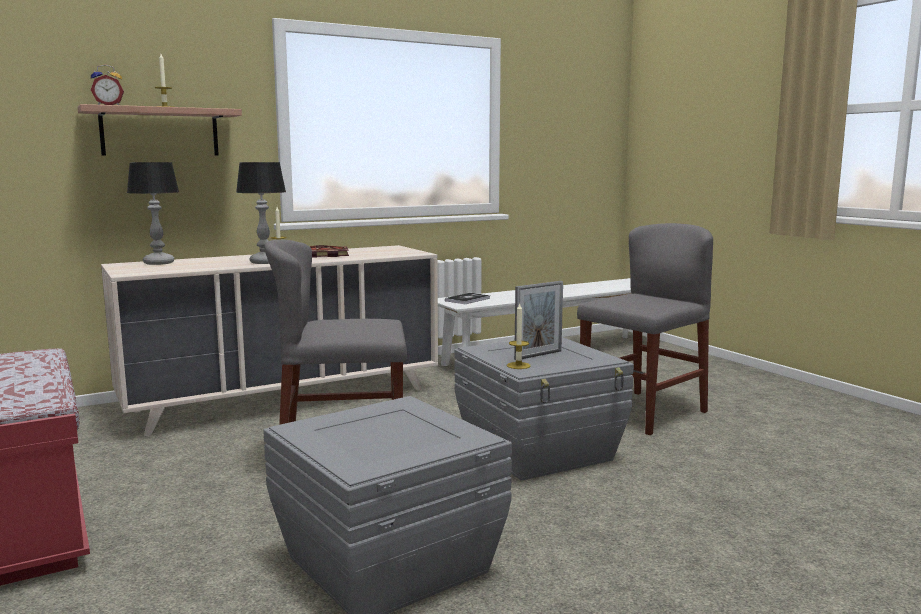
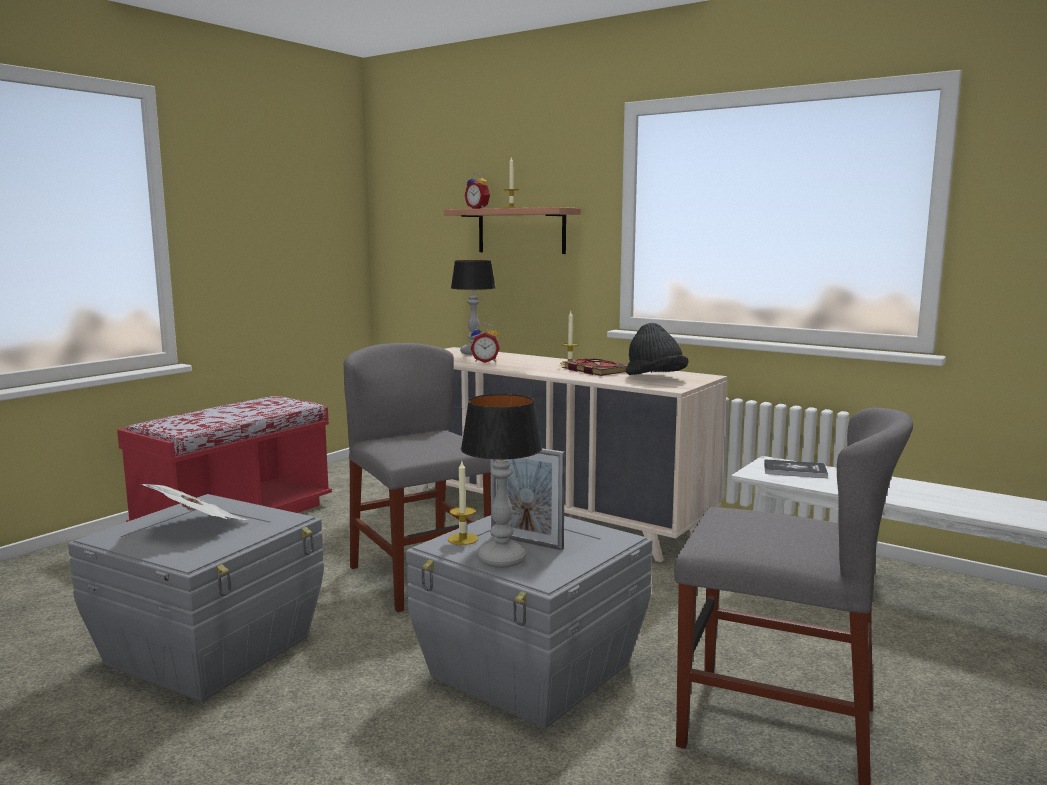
camera: 65 degrees right, 0 degrees up
(213, 264) = (485, 361): none -> alarm clock
(265, 262) = (518, 367): table lamp -> table lamp (501, 560)
(380, 252) = (655, 378): none -> black hat
(381, 432) = (198, 526): none -> newspaper

